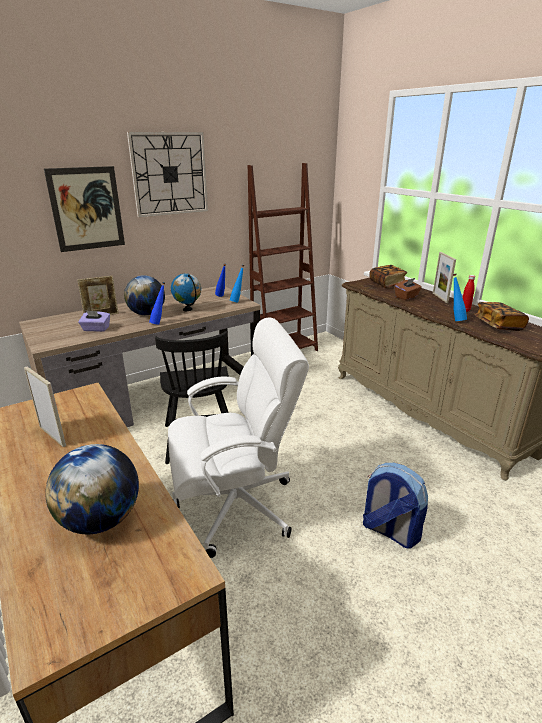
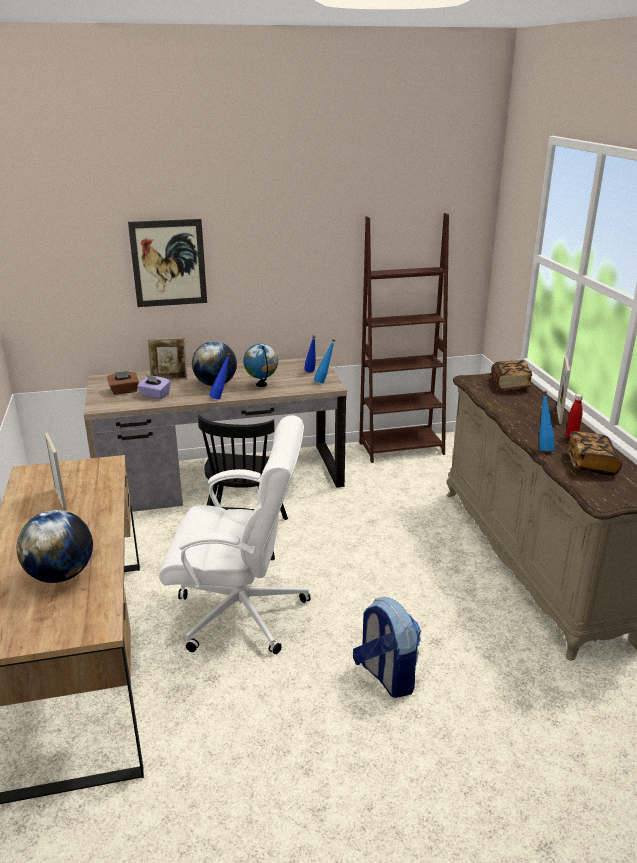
camera: 20 degrees right, 0 degrees up
(169, 174) = (265, 227): wall clock -> none
(407, 297) = (516, 407): brown tissue box -> brown tissue box (124, 391)

